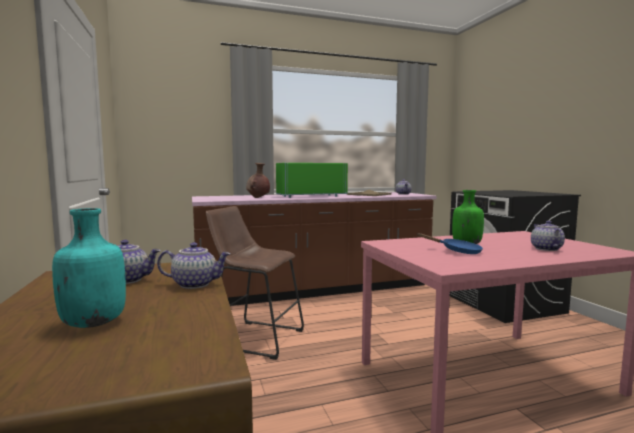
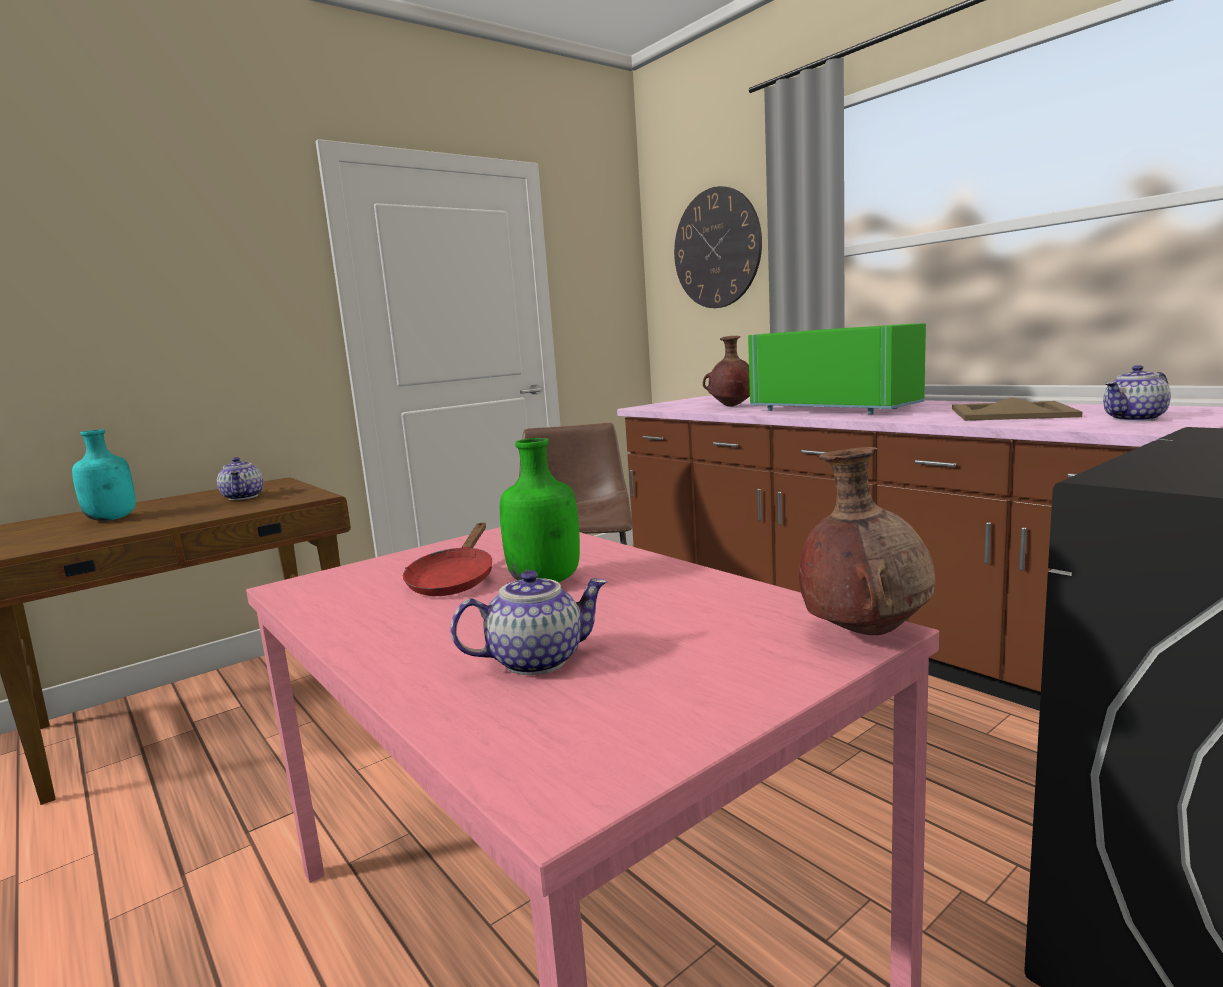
camera: 70 degrees right, 5 degrees up
(184, 115) = (716, 248): none -> wall clock
(195, 284) = (219, 513): teapot -> none
(457, 251) = (454, 581): blue frying pan -> red frying pan
(526, 233) = (863, 633): none -> brown vase

